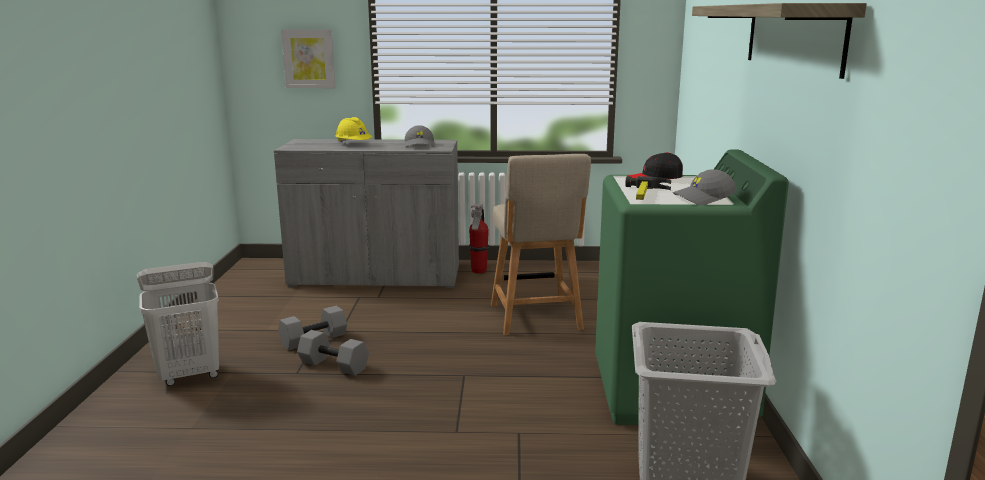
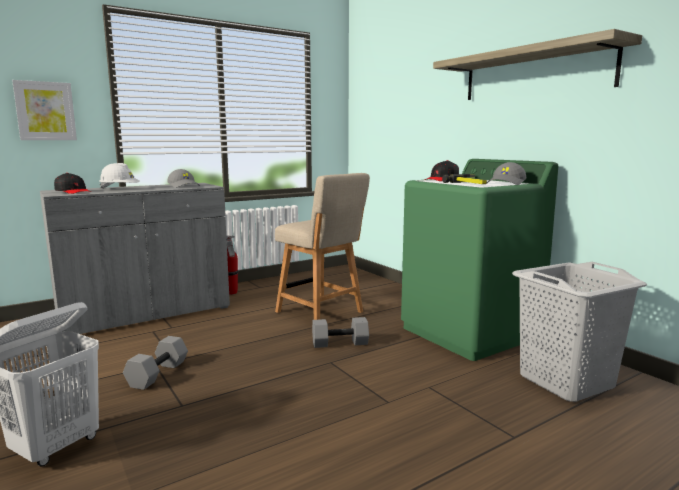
camera: 35 degrees left, 5 degrees down
(310, 144) = (73, 191): none -> black cap
(332, 366) = (209, 389): grey dumbbell -> grey dumbbell (339, 344)
(353, 144) = (120, 189): yellow hard hat -> white hard hat

